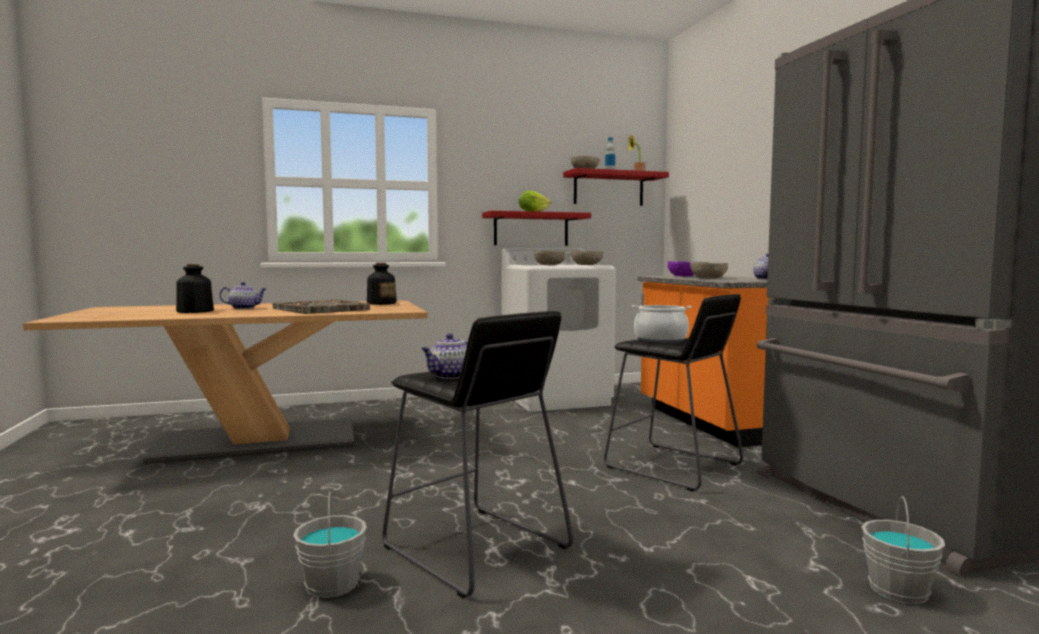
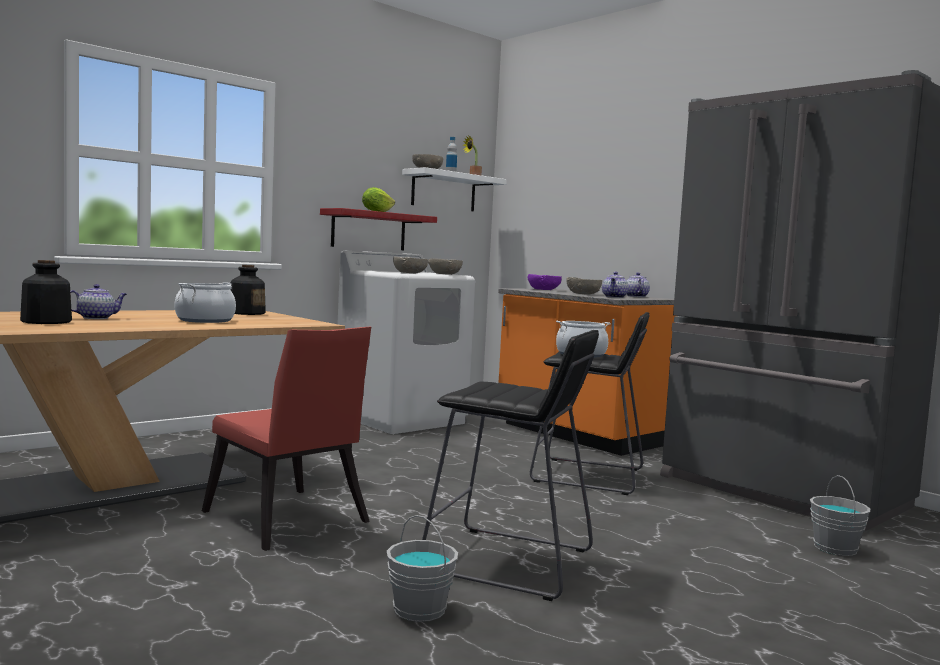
camera: 25 degrees left, 0 degrees up
(321, 309) = (205, 320): grey tray -> cooking pot
(340, 483) = (288, 521): none -> red chair
(450, 376) = (499, 393): teapot -> teapot (614, 297)
(608, 189) = (443, 191): red shelf -> white shelf

